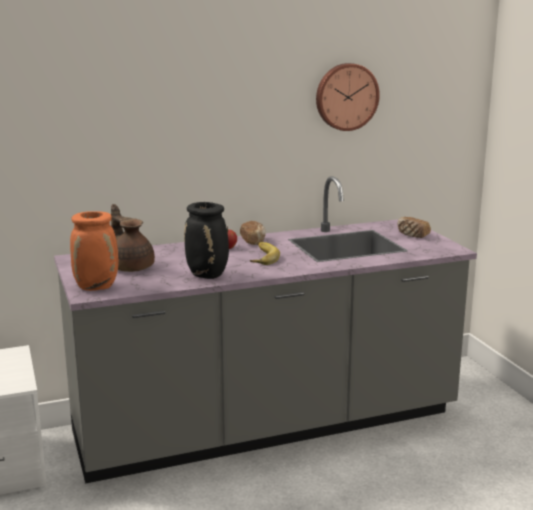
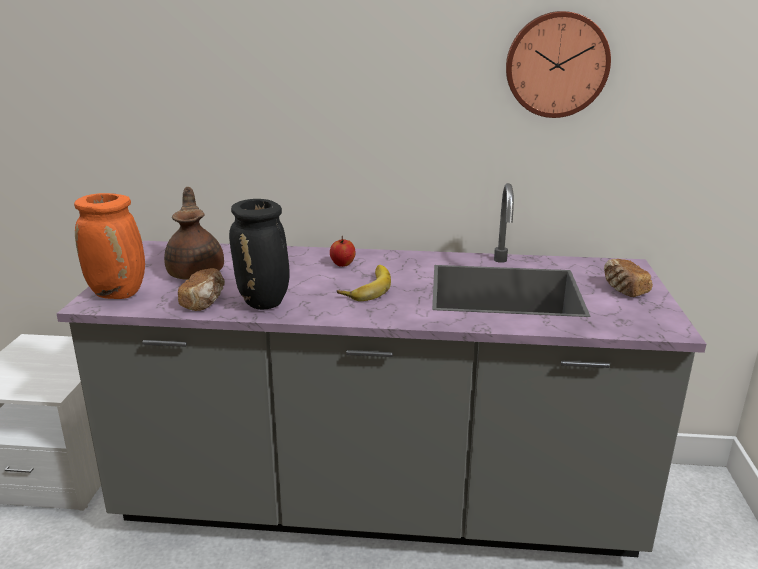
camera: 25 degrees right, 5 degrees up
(253, 241) = (386, 260): bread -> bread (204, 302)

